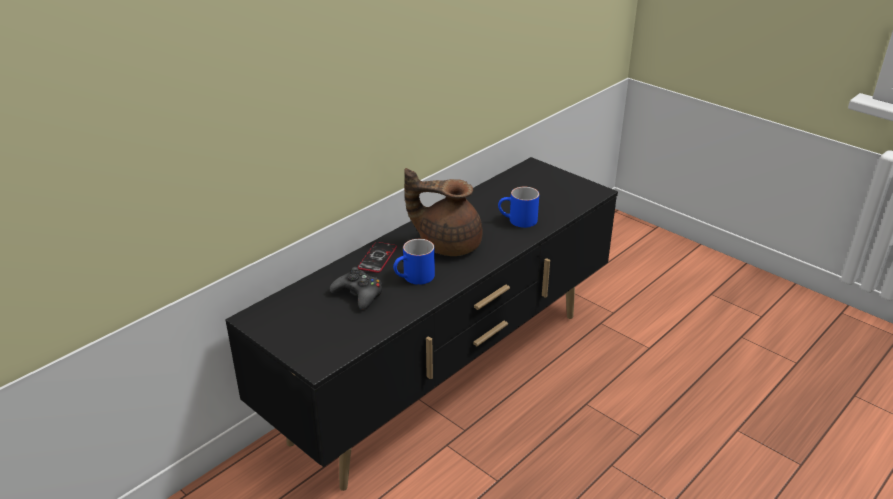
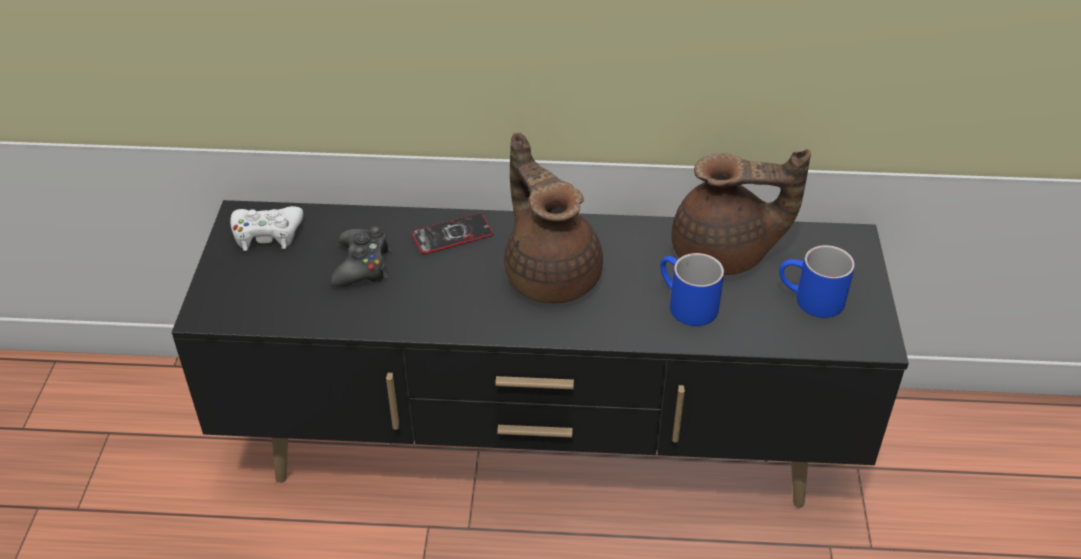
camera: 50 degrees right, 10 degrees up
(283, 315) = (267, 234): none -> white game controller
(414, 278) = (443, 289): blue mug -> blue mug (810, 300)
(499, 196) = (724, 254): none -> brown teapot

